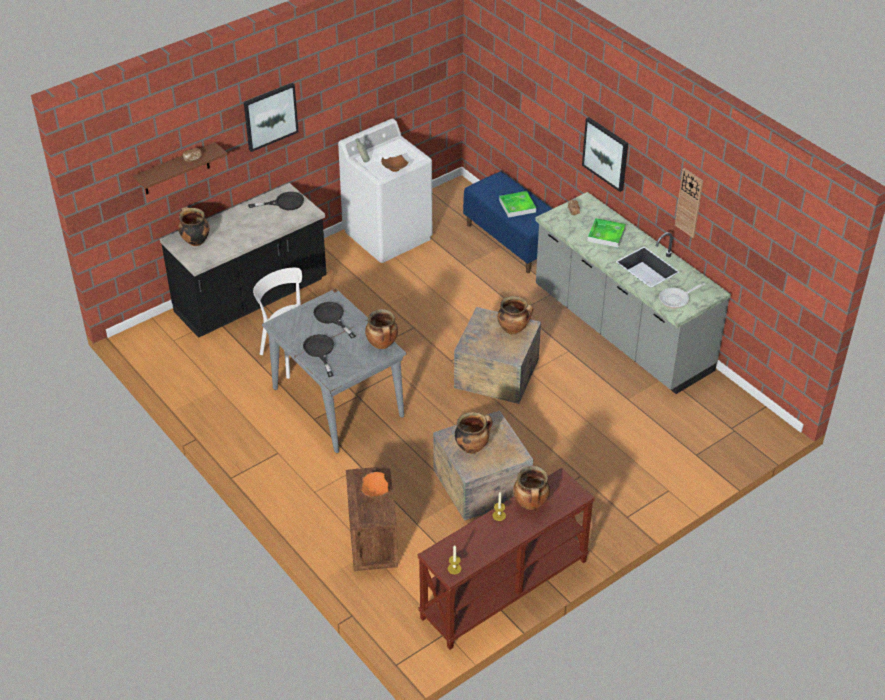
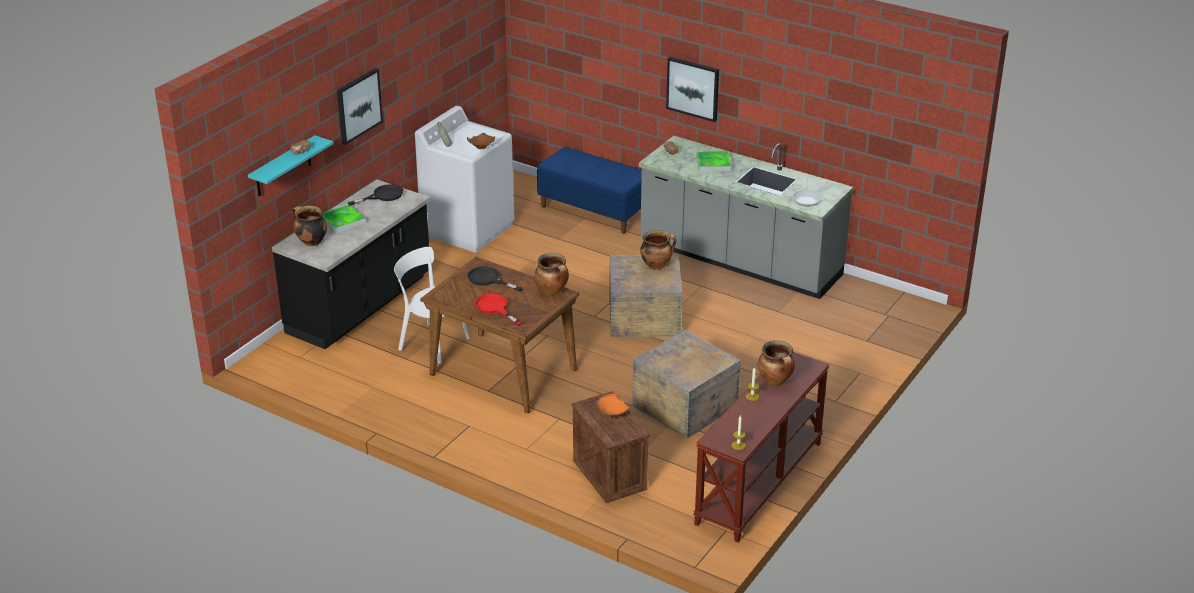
camera: 20 degrees left, 10 degrees down
(176, 169) = (283, 167): brown shelf -> turquoise shelf
(320, 351) = (494, 308): black frying pan -> red frying pan
(337, 401) = (502, 371): grey dining table -> brown dining table
(472, 447) = (677, 362): cooking pot -> none
(517, 206) = (598, 170): tray -> tray (342, 221)
(689, 202) = (796, 108): wall clock -> none

